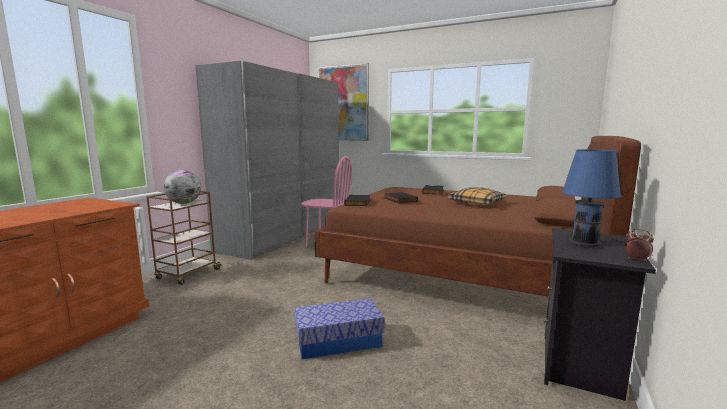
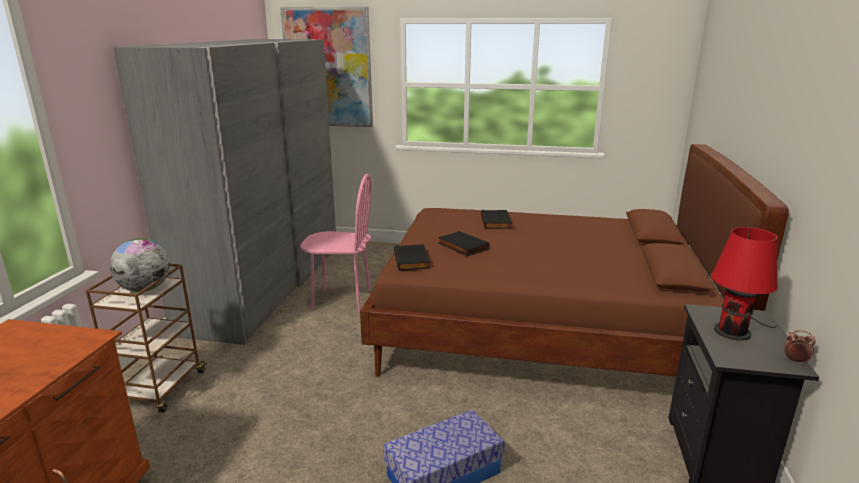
camera: 15 degrees left, 10 degrees up
(476, 203) = (563, 245): pillow -> none
(586, 242) = (733, 330): blue table lamp -> red table lamp

